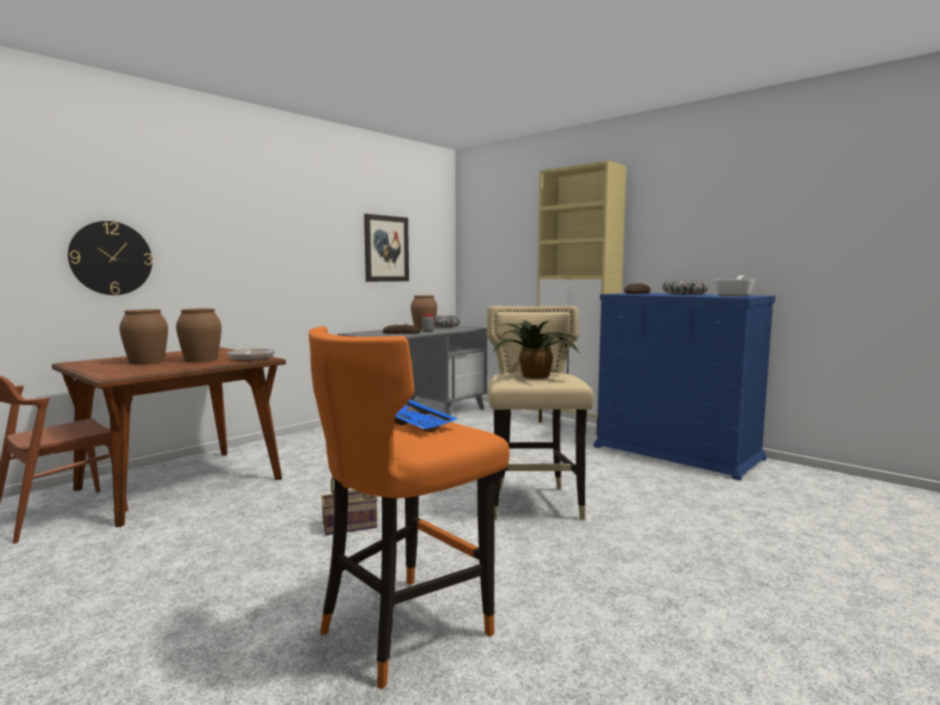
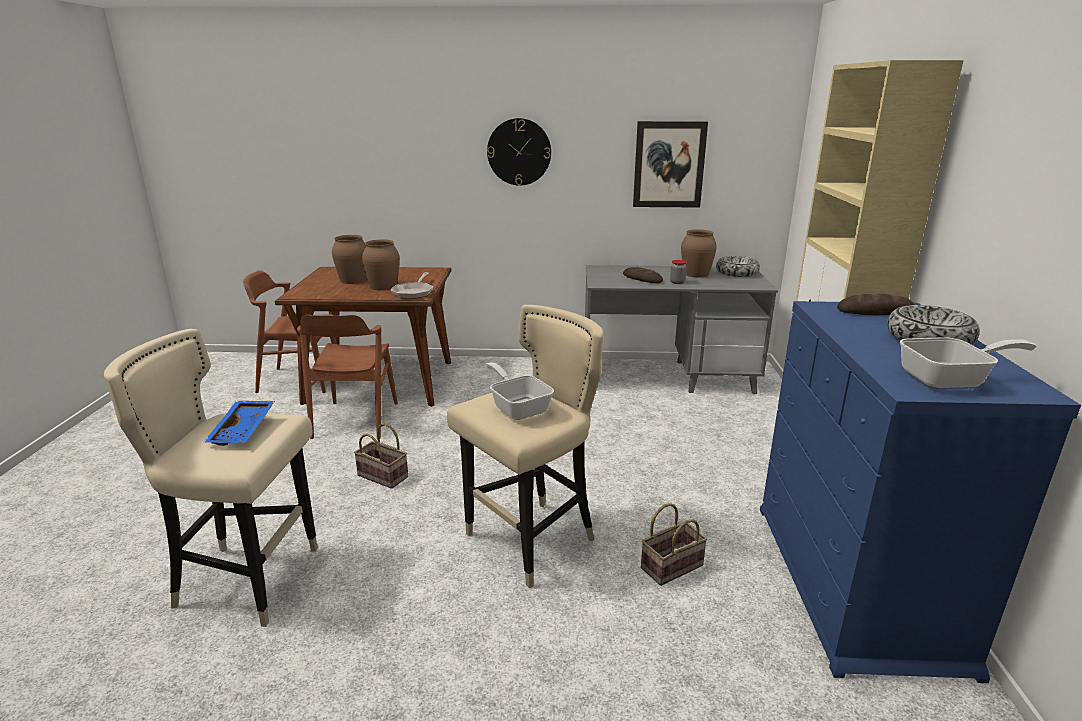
camera: 50 degrees right, 15 degrees up
(111, 258) = (365, 181): wall clock -> wall clock (519, 152)
(223, 511) = (355, 420): none -> brown chair
(405, 628) = (250, 580): orange stool -> beige stool
(536, 375) = (518, 407): potted plant -> frying pan
(614, 479) = (672, 565): none -> basket

